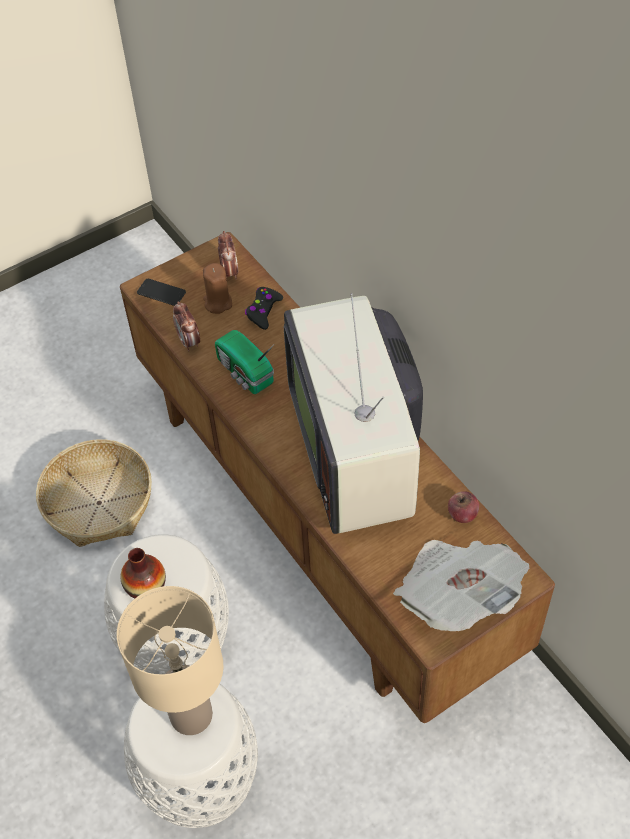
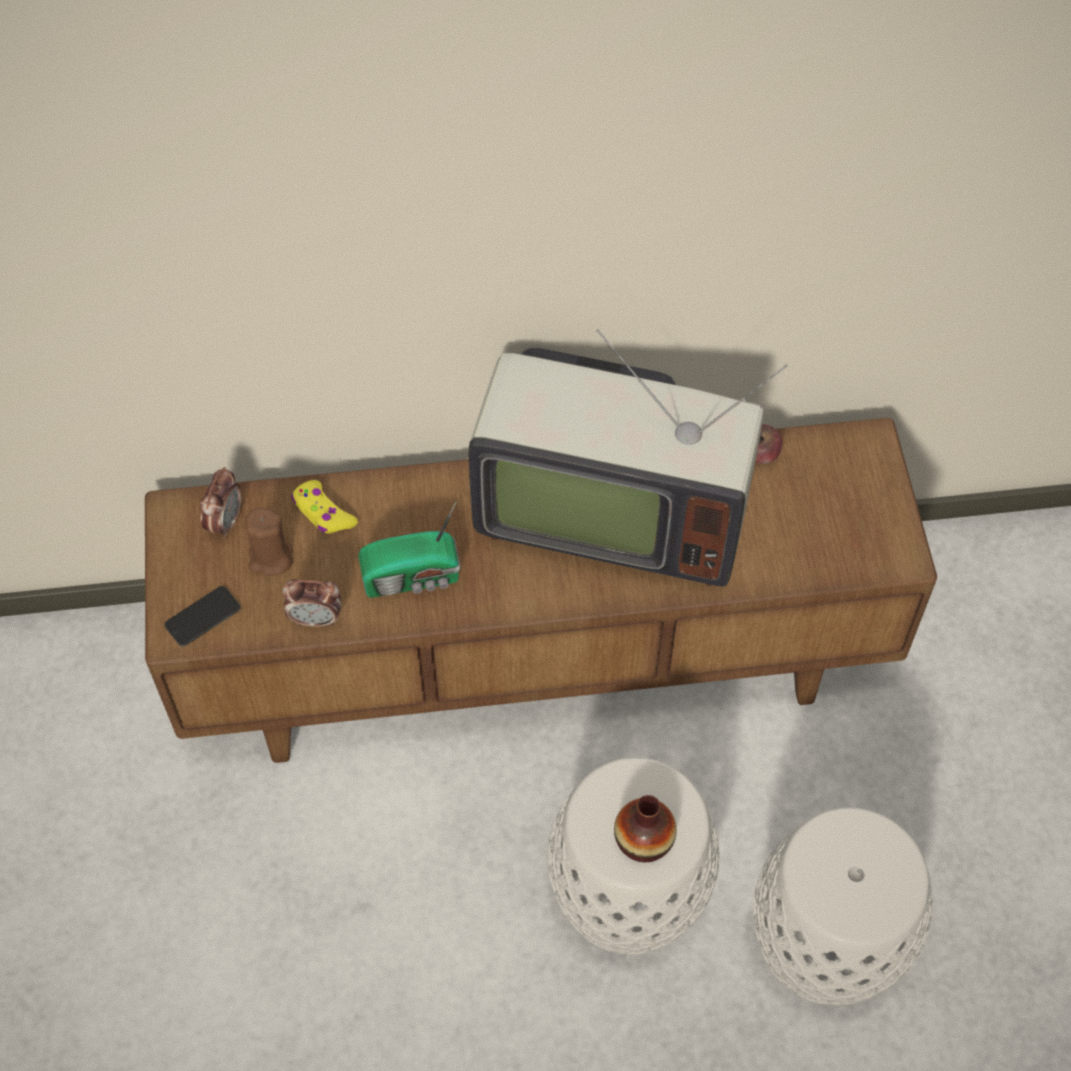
camera: 65 degrees left, 5 degrees up
(98, 503) = (354, 908): basket -> none
(190, 715) = (850, 860): beige table lamp -> none
(229, 272) = (225, 522): alarm clock -> alarm clock turned 90 degrees clockwise
(263, 311) = (323, 513): black game controller -> yellow game controller
(457, 595) = (860, 510): newspaper -> none

